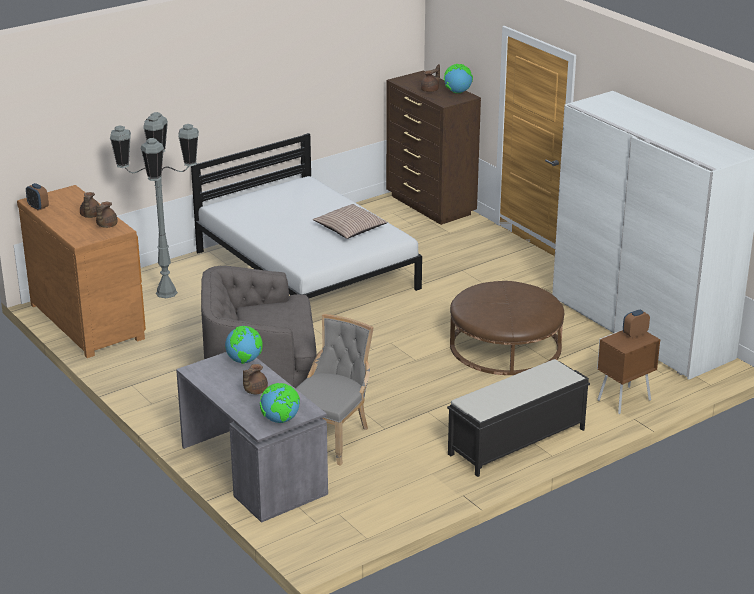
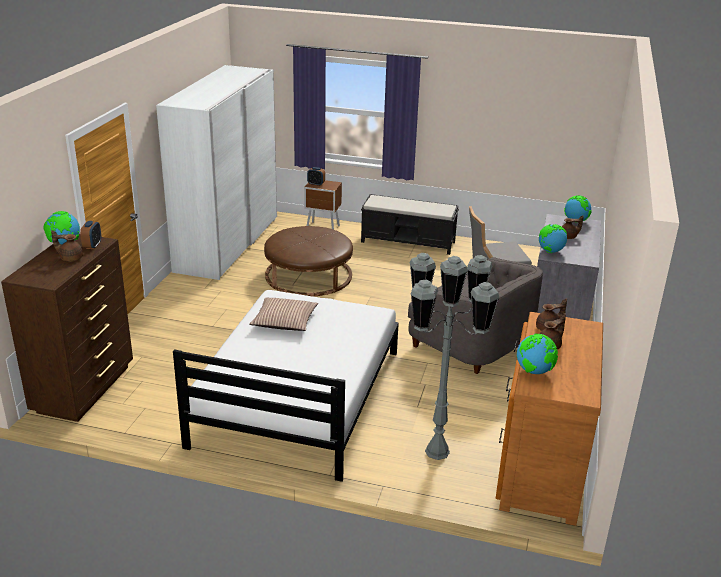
camera: 130 degrees left, 0 degrees up
(38, 207) = (588, 384): alarm clock -> alarm clock (92, 246)
(79, 198) = (534, 371): none -> globe

